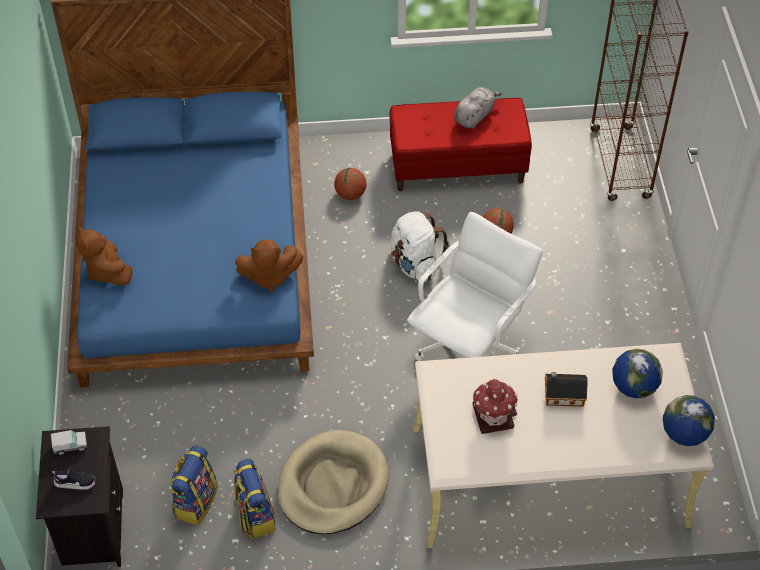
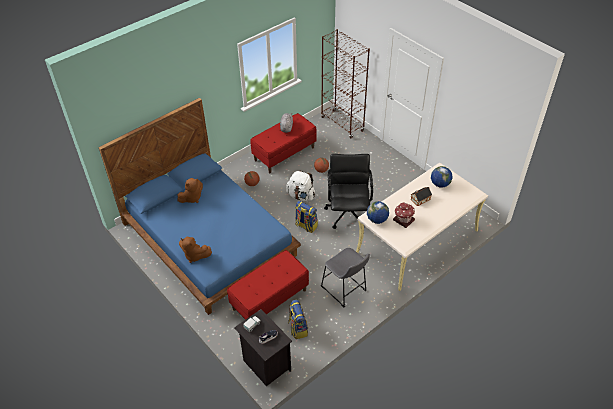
camera: 35 degrees left, 5 degrees down
(195, 421) = (269, 299): none -> red bench
(254, 515) = (326, 319): backpack -> backpack (306, 226)
(269, 276) = (265, 222): brown plush toy -> brown plush toy (192, 198)
(332, 485) = (345, 290): beige dog bed -> grey stool
(469, 346) = (348, 213): white office chair -> black office chair
(684, 434) = (470, 190): globe -> globe (377, 220)

